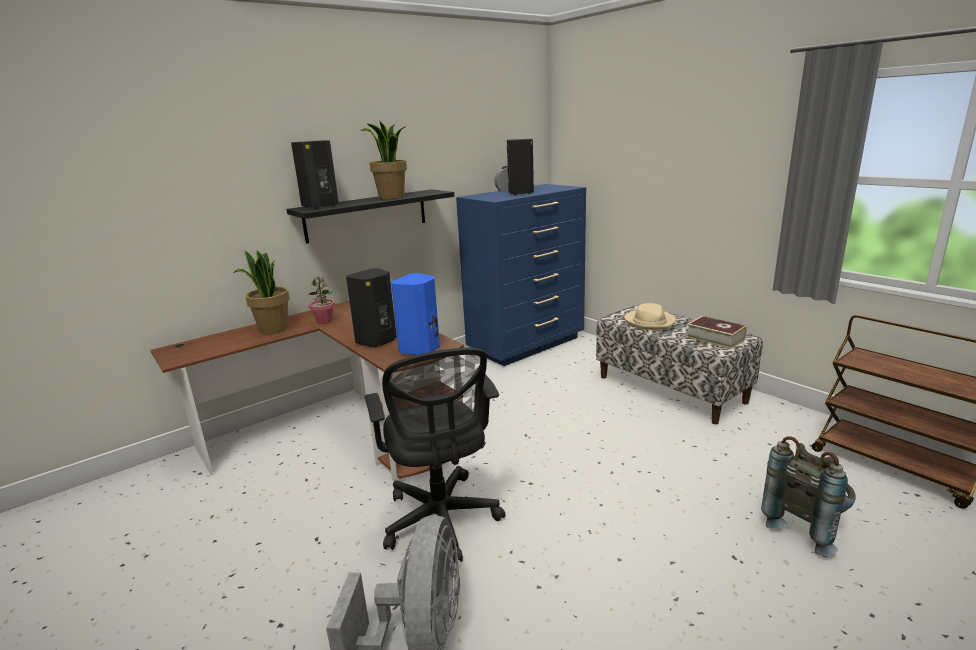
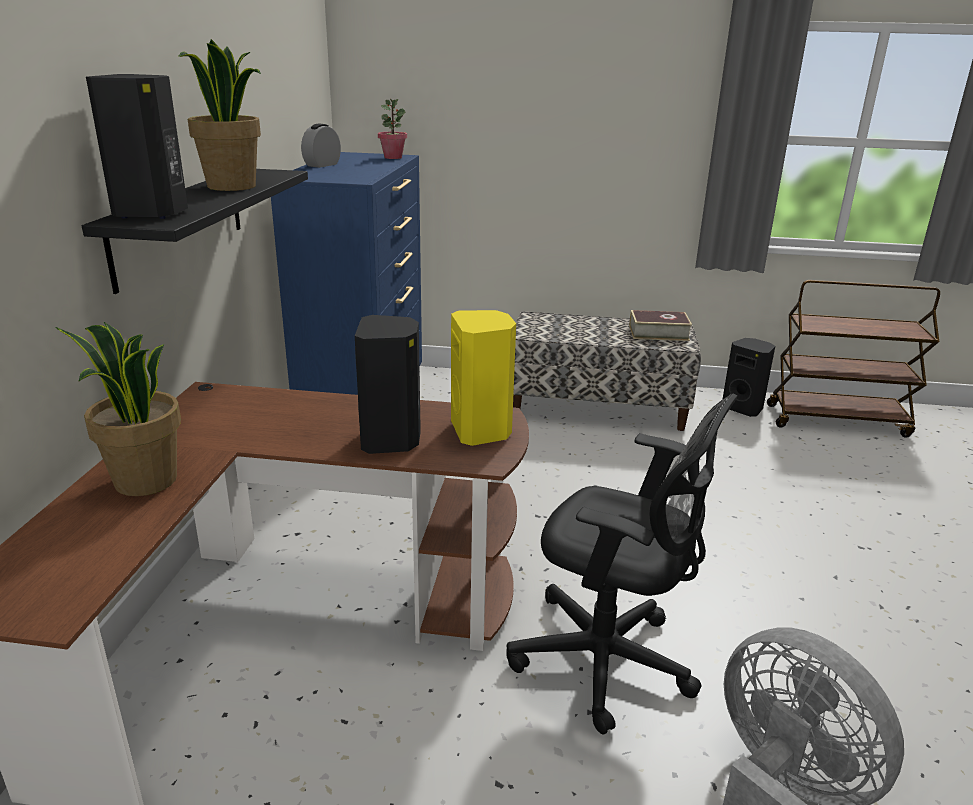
camera: 45 degrees left, 5 degrees up
(325, 321) = (222, 438): potted plant -> potted plant (393, 157)
(421, 349) = (482, 431): blue speaker -> yellow speaker
(521, 193) = (360, 168): black speaker -> black speaker (743, 408)
(650, 322) = (571, 329): beige hat -> none
(806, 526) = (860, 495): grey backpack -> none

